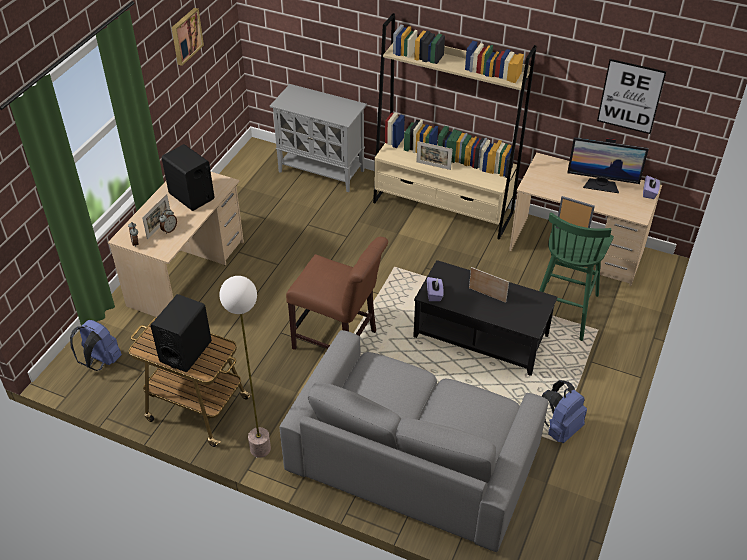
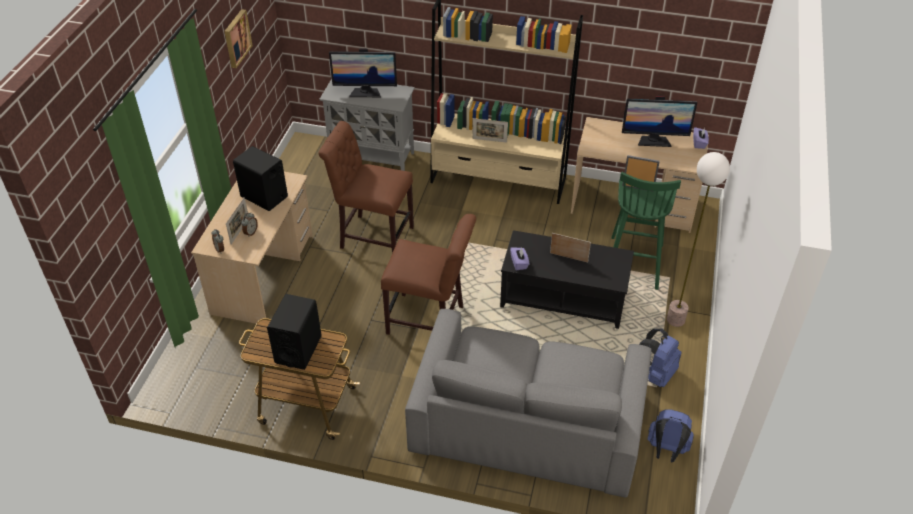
camera: 10 degrees left, 0 degrees up
(100, 361) = (197, 372): blue backpack -> blue backpack (666, 450)
(260, 449) = (378, 435): floor lamp -> floor lamp (675, 320)
(303, 249) = (373, 236): none -> brown chair
(316, 104) = (365, 92): none -> monitor
(630, 96) = (675, 55): picture -> none

